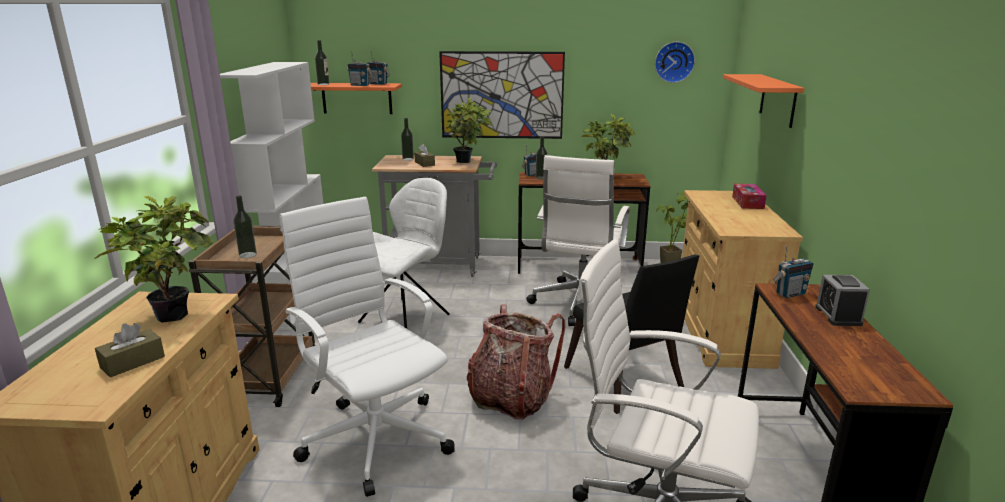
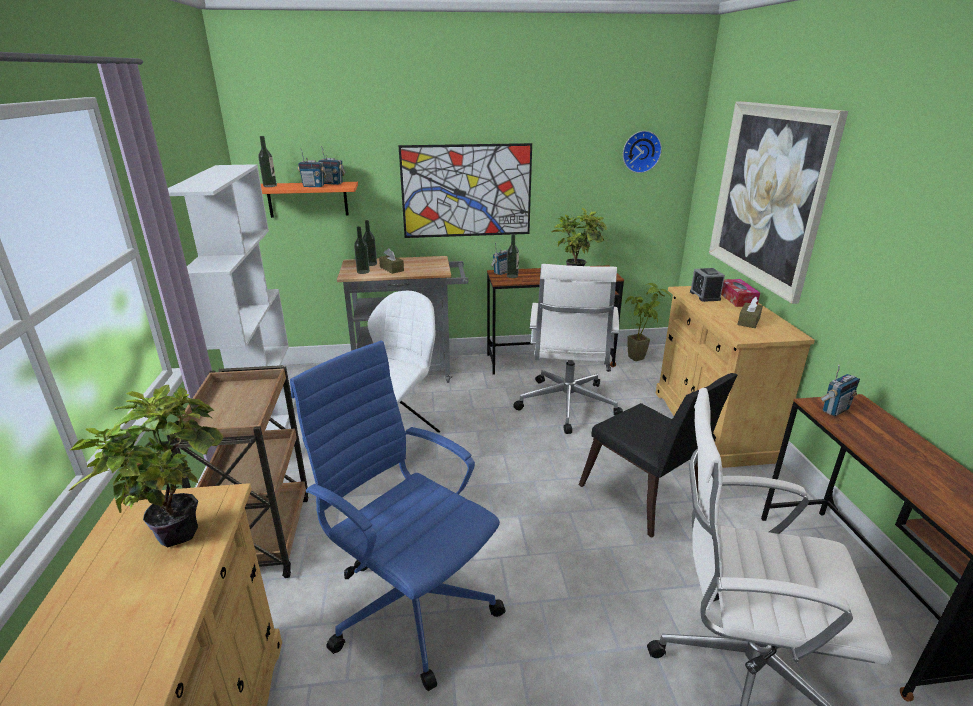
camera: 10 degrees left, 5 degrees up
(132, 362) = (149, 627): brown tissue box -> brown tissue box (748, 321)
(247, 255) = (234, 412): bottle -> bottle (363, 272)
(375, 437) = (411, 604): white office chair -> blue office chair
(467, 162) = (436, 264): potted plant -> none
(511, 398) = (540, 532): backpack -> none
(778, 100) = (768, 195): orange shelf -> picture
(838, 316) = (896, 435): alarm clock -> alarm clock (705, 296)

